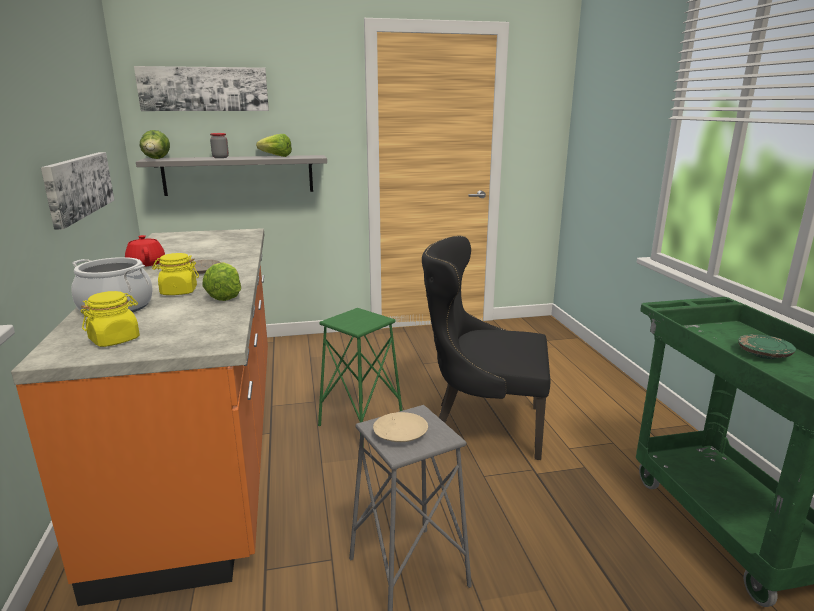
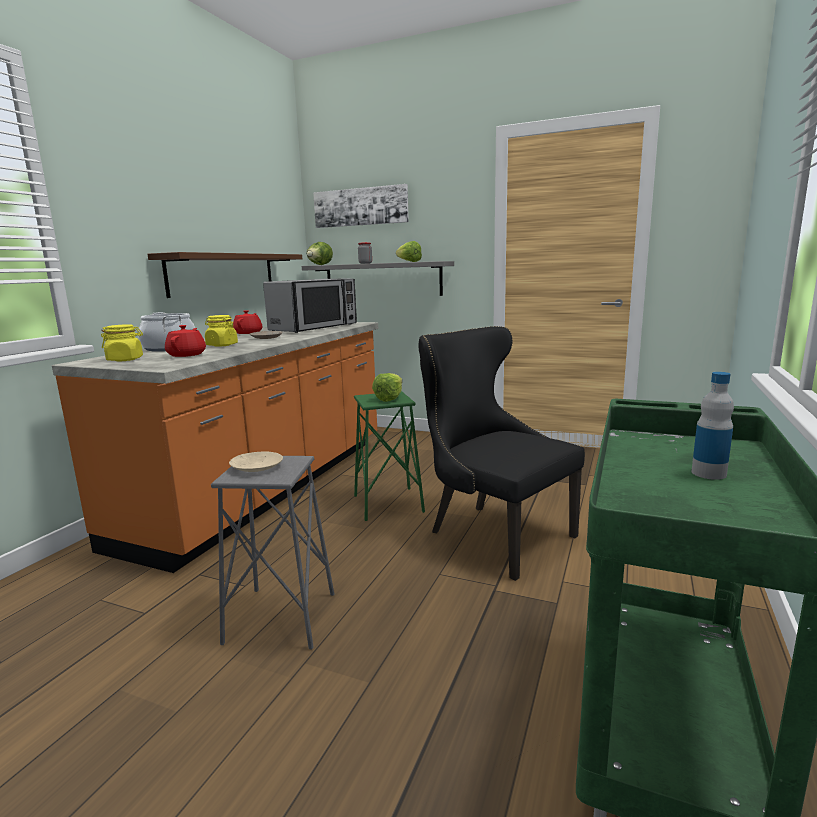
camera: 35 degrees right, 5 degrees down
(78, 186) = (223, 274): picture -> brown shelf
(183, 316) = (187, 355): none -> red teapot
(211, 244) = (314, 327): none -> microwave
(226, 294) = (243, 348): lettuce -> lettuce (392, 398)
(763, 354) = (708, 473): green plate -> bottle

